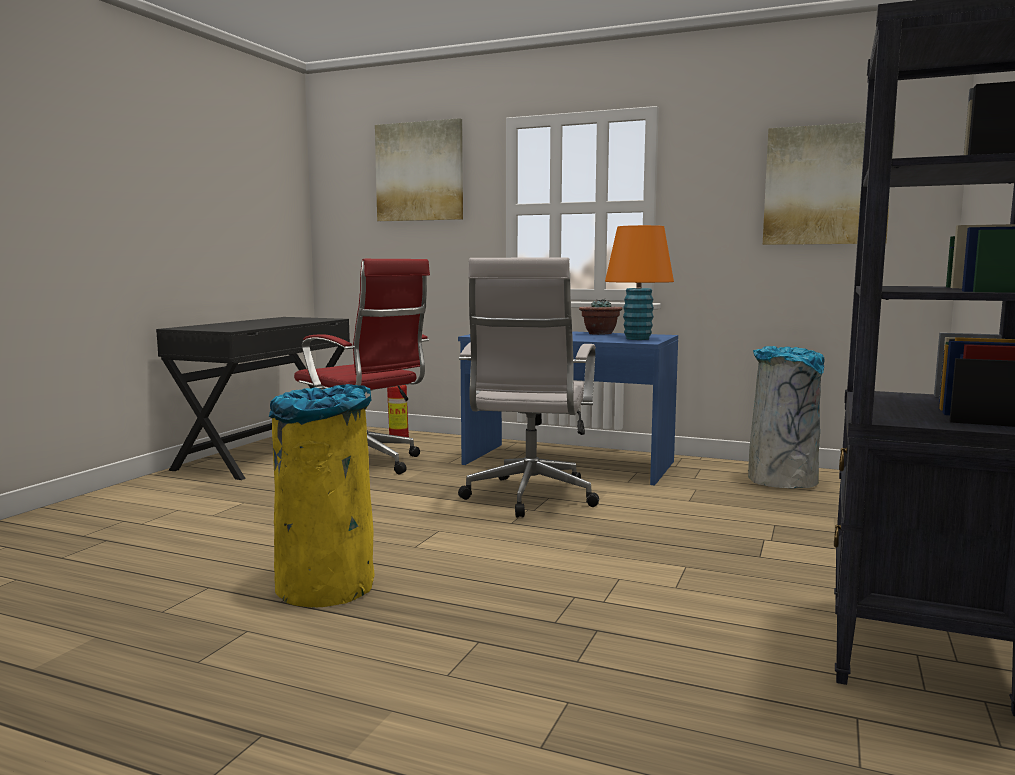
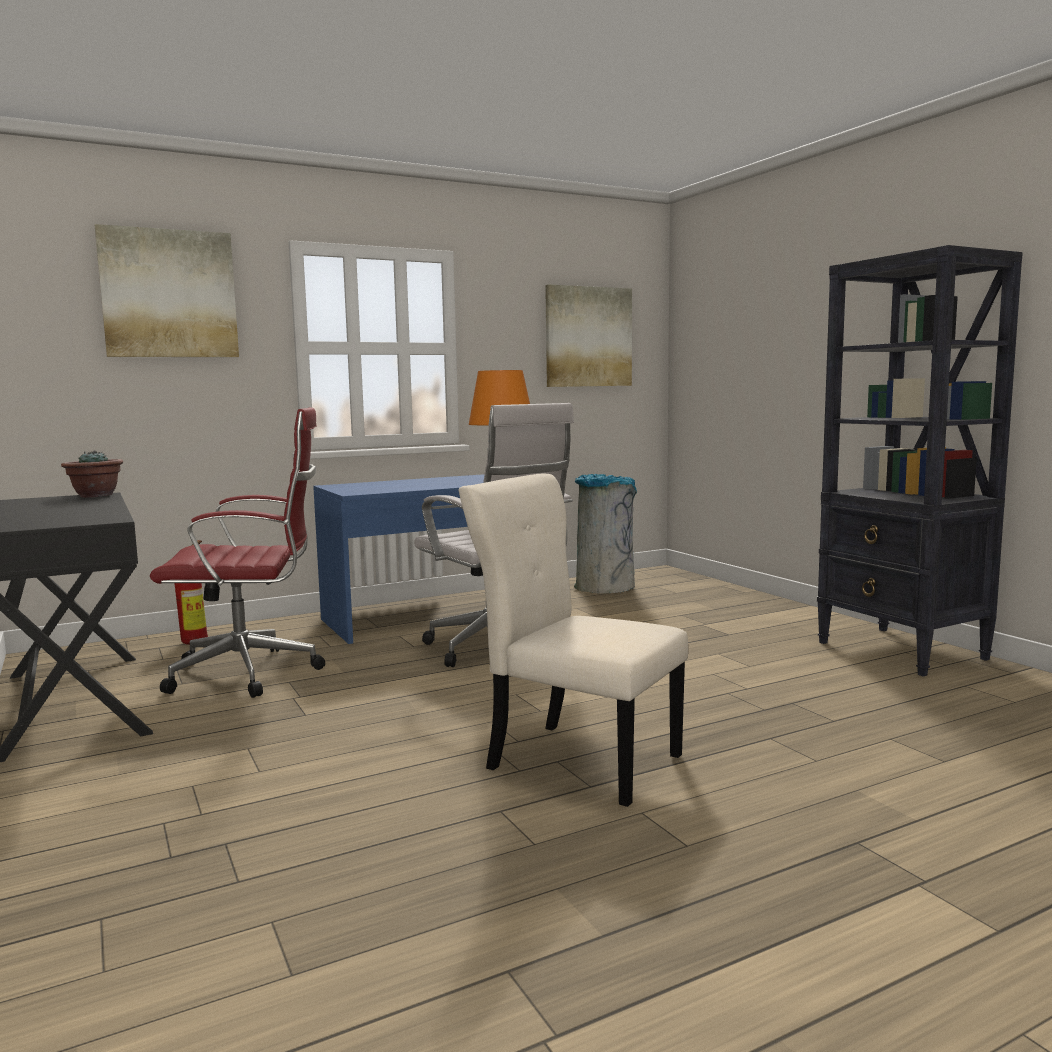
camera: 50 degrees left, 0 degrees up
(327, 584) = (577, 760): yellow trash can -> beige chair
(599, 333) = (441, 479): potted plant -> potted plant (95, 495)

